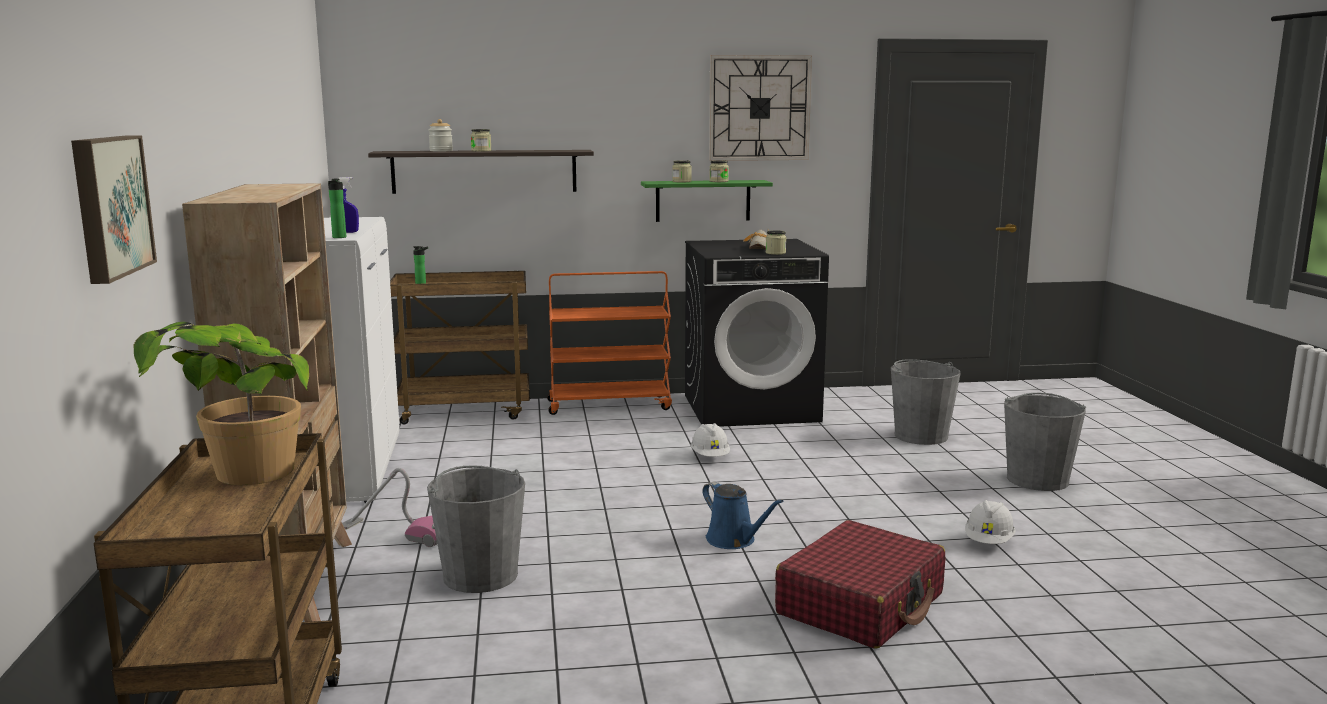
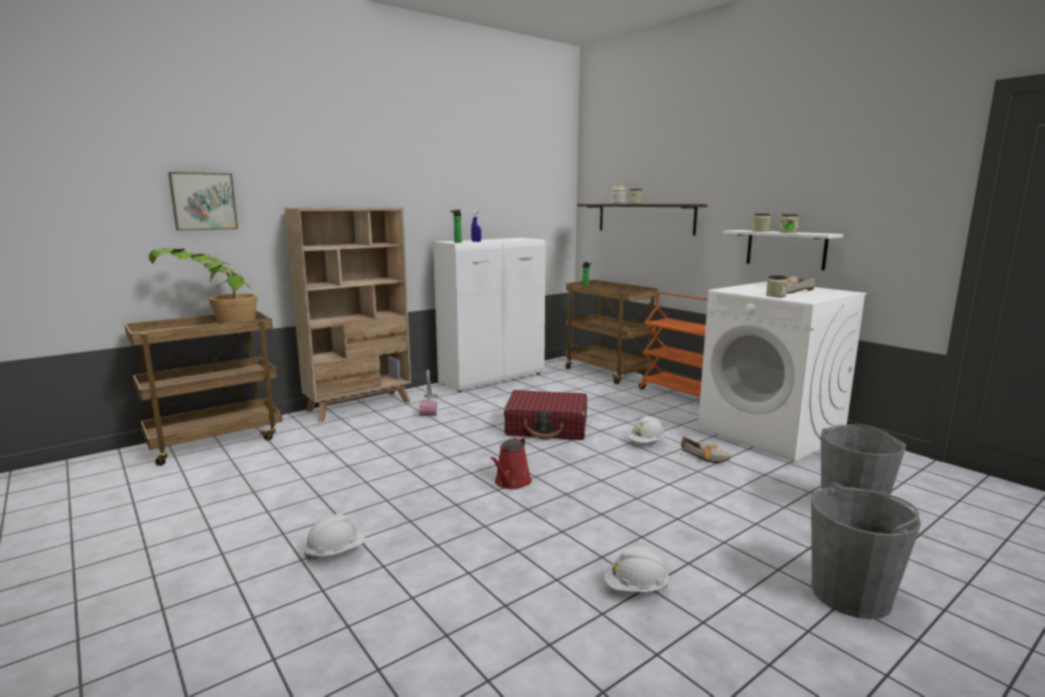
camera: 60 degrees right, 0 degrees up
(480, 575) = (397, 434): grey bucket -> none
(703, 200) = (785, 249): green shelf -> white shelf
(734, 540) = (511, 482): blue watering can -> red watering can
(751, 408) = (771, 432): black washing machine -> white washing machine
(759, 108) = (845, 166): wall clock -> none
(777, 446) = (706, 457): none -> shoe
(816, 671) = (335, 552): none -> white hard hat
(861, 604) = (449, 549): red suitcase -> red suitcase (547, 427)

